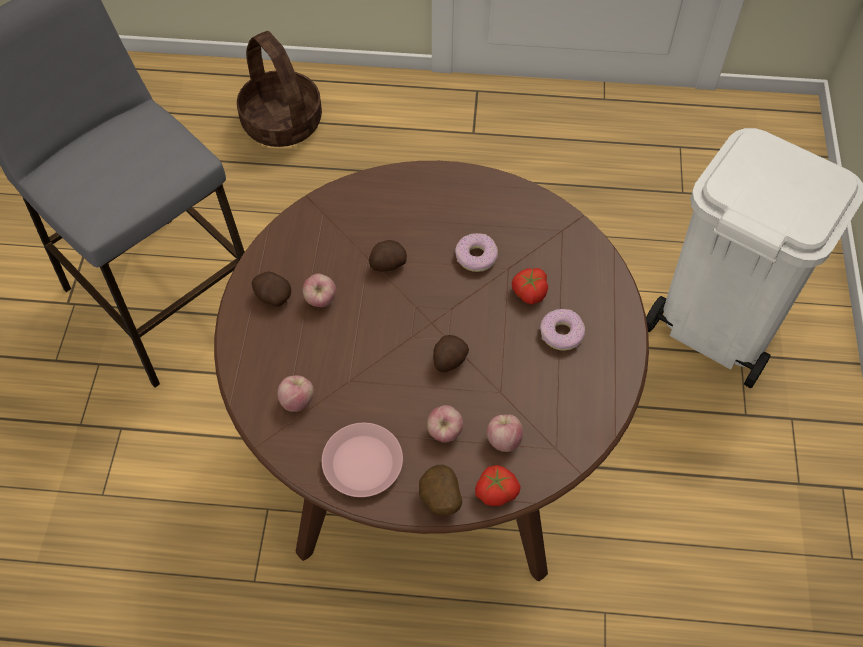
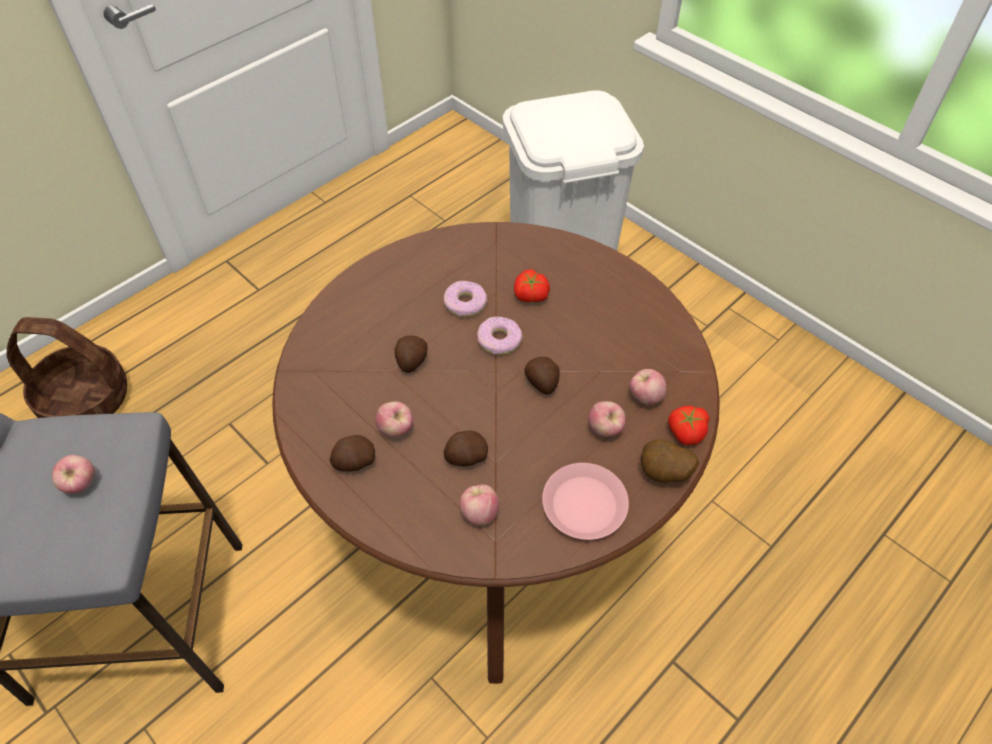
camera: 50 degrees left, 5 degrees down
(131, 169) = (81, 484): none -> apple
(336, 359) = (465, 457): none -> potato
(561, 334) = (585, 302): donut -> donut (499, 341)

